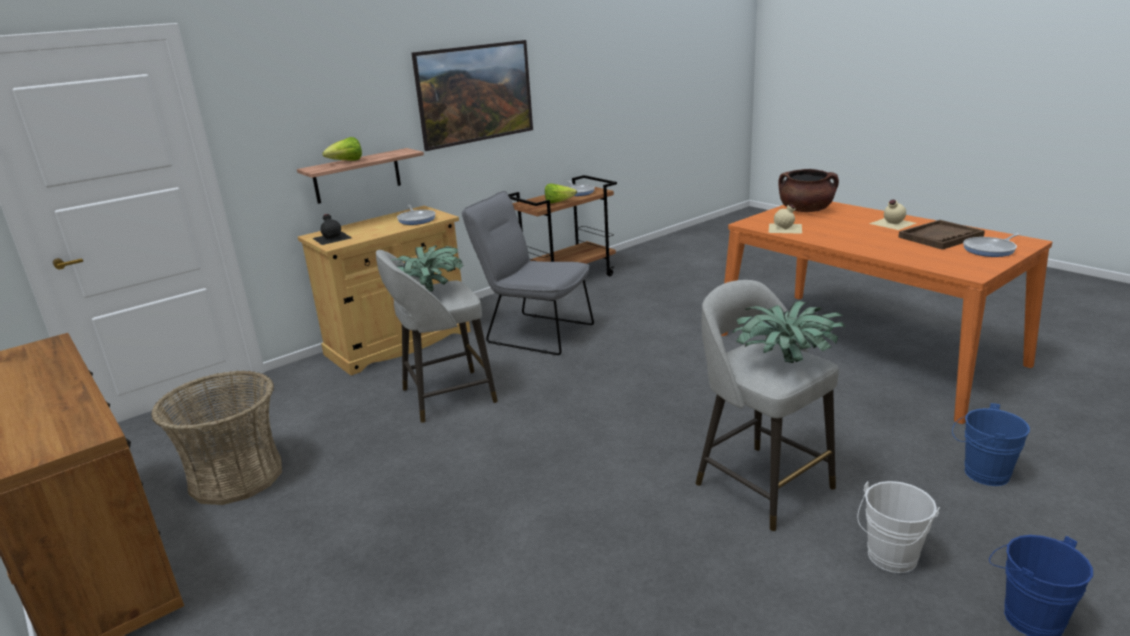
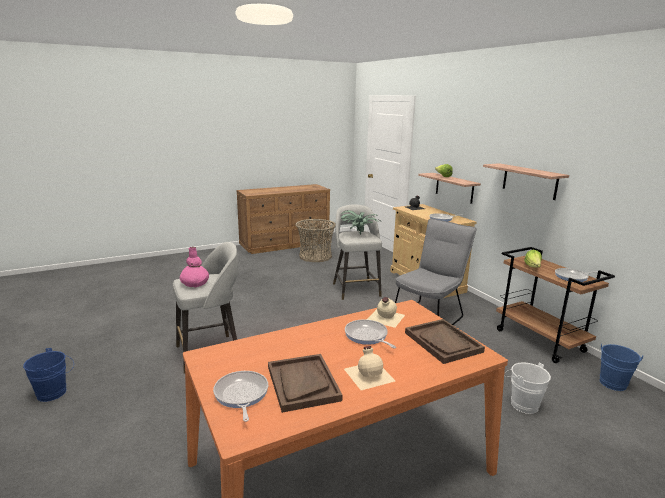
camera: 100 degrees right, 5 degrees down
(478, 117) = (529, 181): picture -> shelf
(785, 363) = (195, 283): potted plant -> pink vase
(805, 210) = (443, 342): brown cooking pot -> brown tray
(833, 229) = (367, 336): none -> frying pan
(890, 559) = (125, 370): white bucket -> white bucket (521, 403)
(981, 473) = (137, 437): blue bucket -> blue bucket (613, 382)

